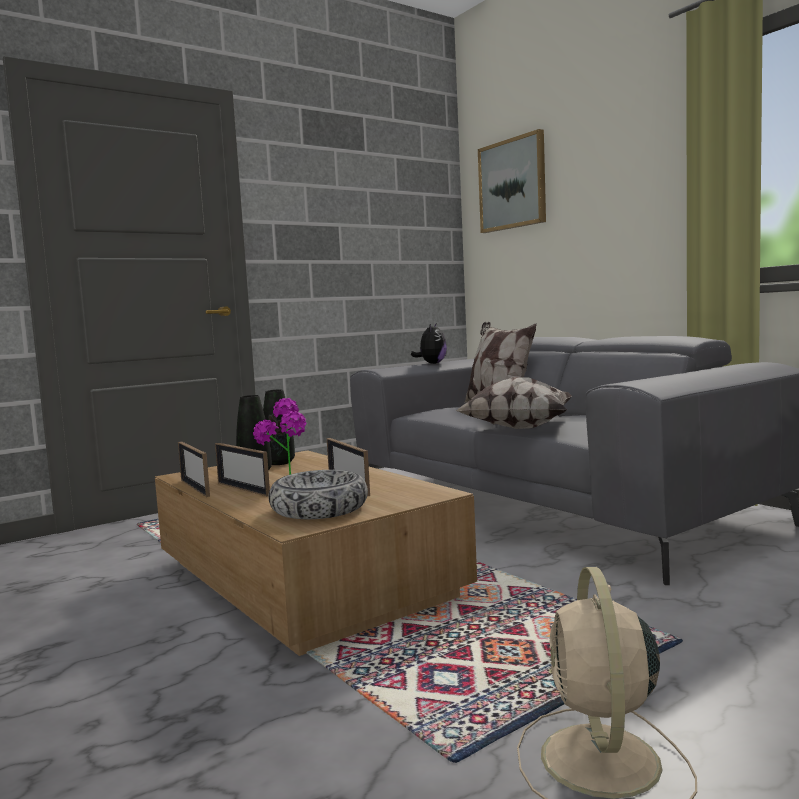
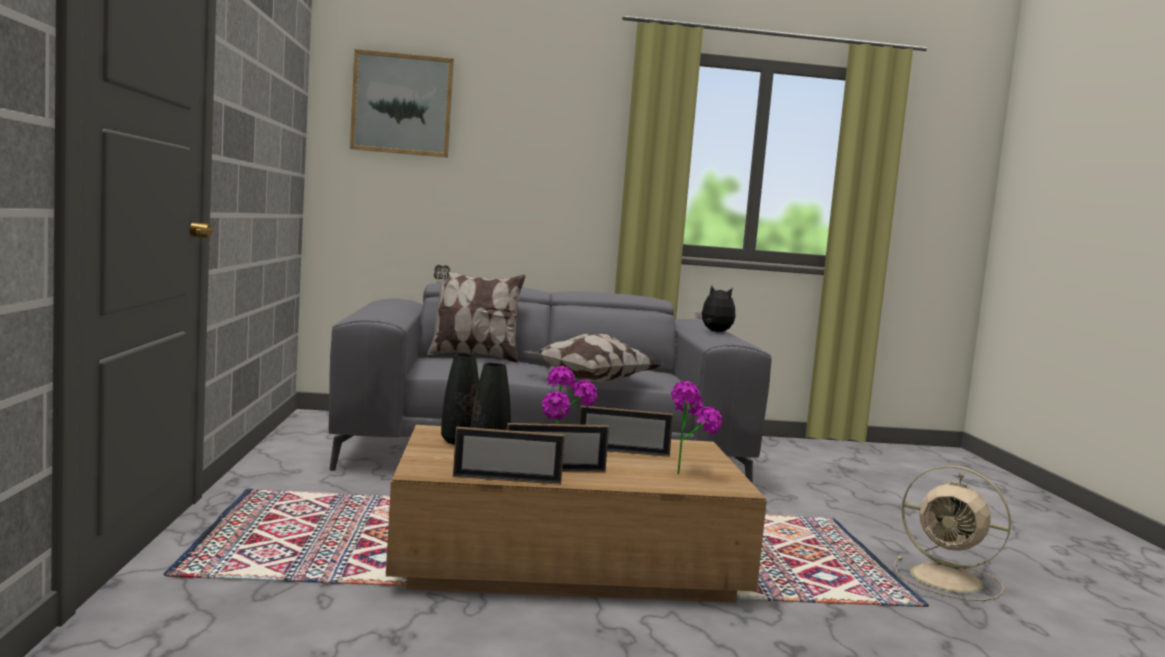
camera: 60 degrees left, 0 degrees up
(319, 509) = (687, 472): bowl -> potted plant
(432, 363) = (393, 310): plush toy -> plush toy (715, 332)

